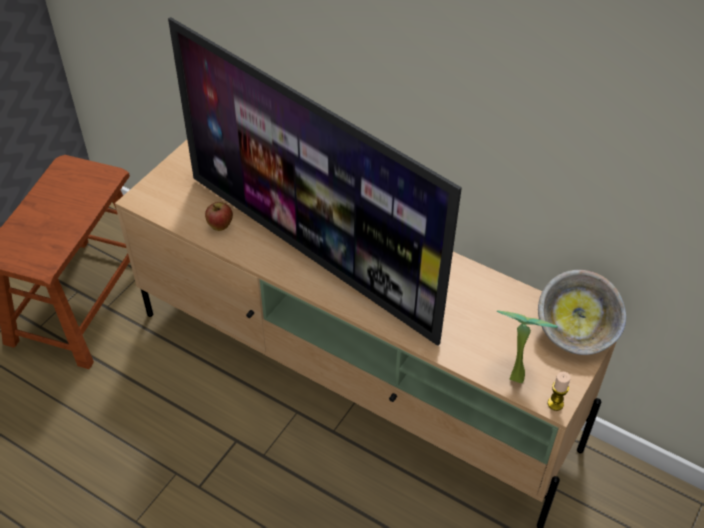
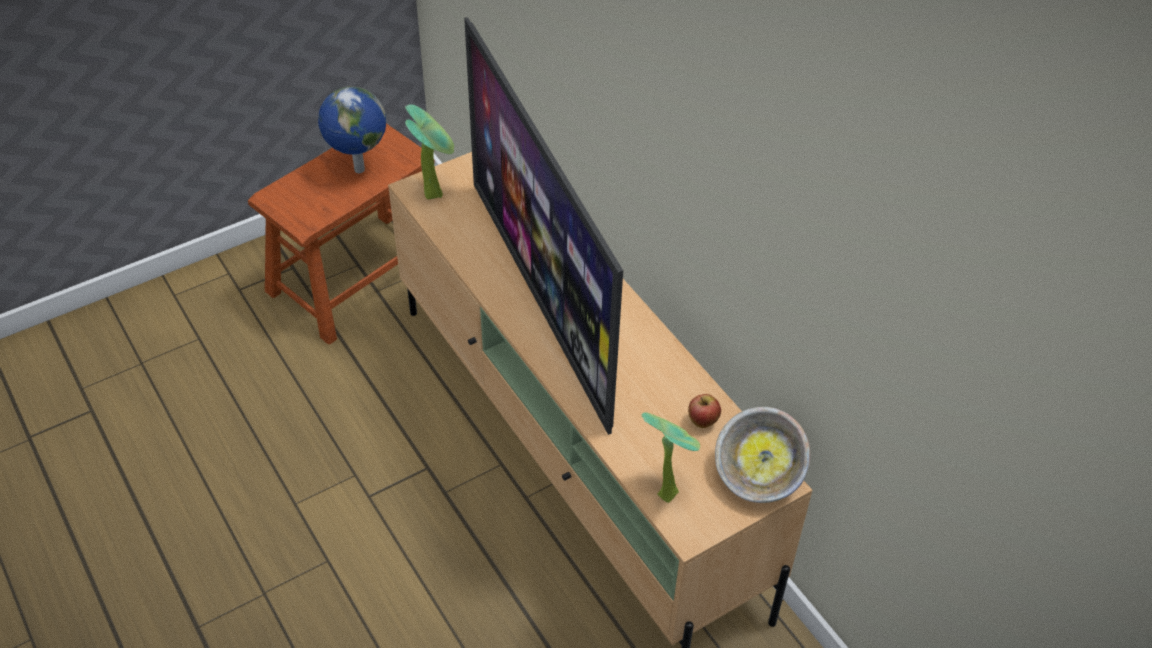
camera: 25 degrees right, 0 degrees up
(65, 203) = (358, 170): none -> globe
(162, 196) = (435, 193): none -> potted plant
(220, 227) = (471, 242): apple -> apple (702, 422)
(555, 404) = (688, 535): candle -> none

